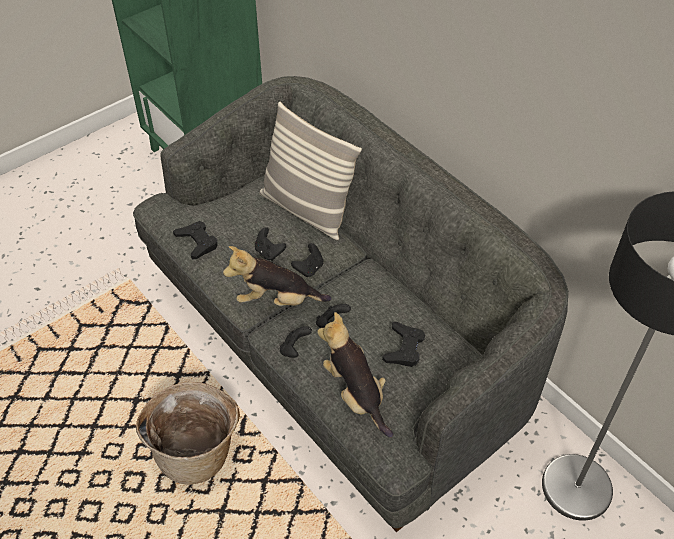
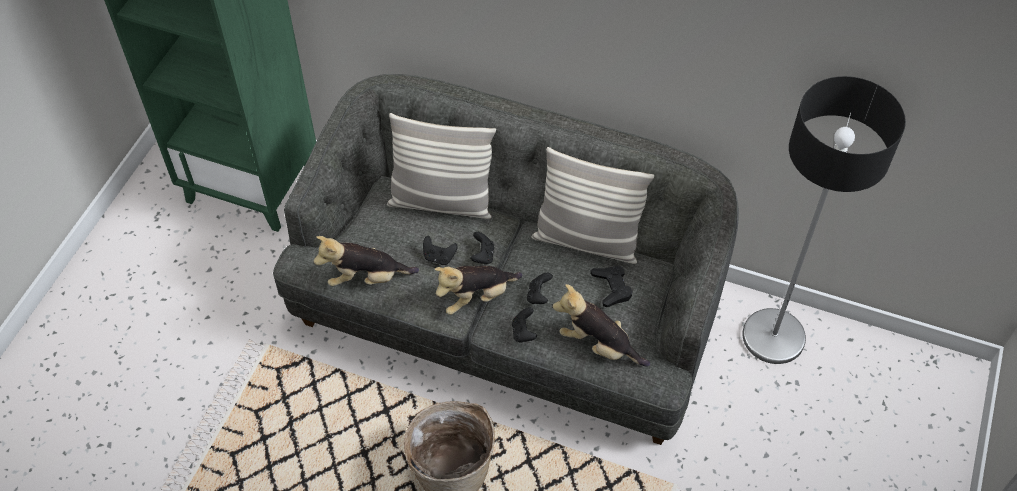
camera: 30 degrees left, 5 degrees up
(197, 242) = (366, 278): black game controller -> plush toy
(412, 297) = (587, 241): none -> pillow

